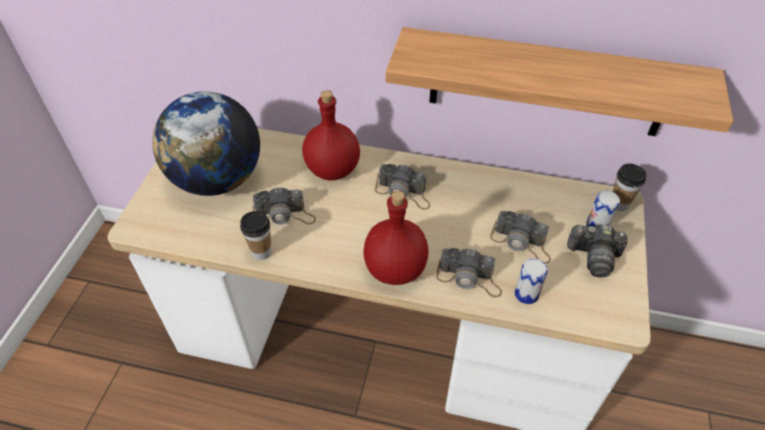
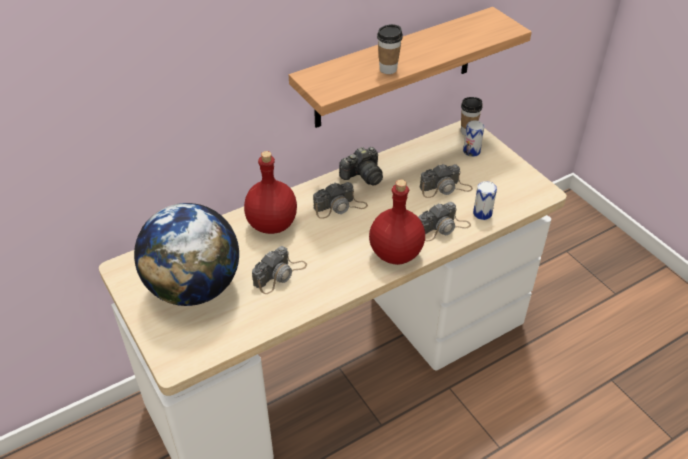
camera: 45 degrees left, 5 degrees down
(261, 252) = (297, 307): cup -> cup (388, 69)
(594, 257) = (490, 169): camera -> camera (363, 176)

